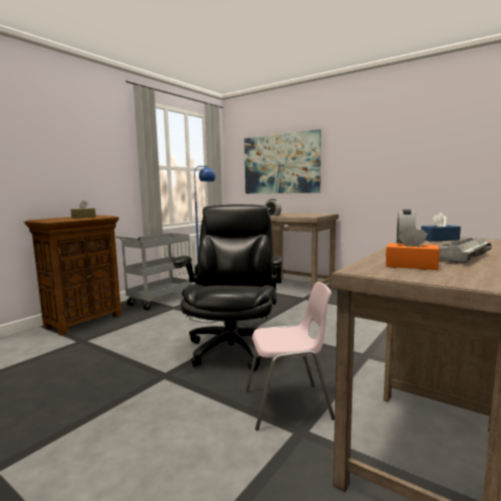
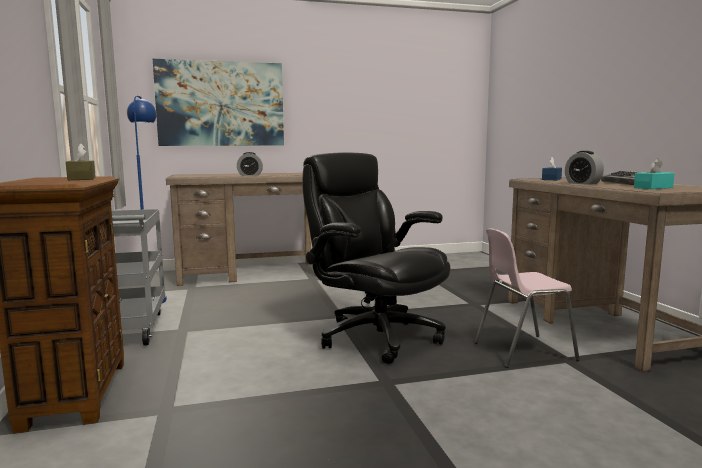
camera: 50 degrees left, 0 degrees up
(289, 405) = (522, 351): pink chair -> pink chair turned 135 degrees counterclockwise
(411, 266) = (653, 188): orange tissue box -> turquoise tissue box

